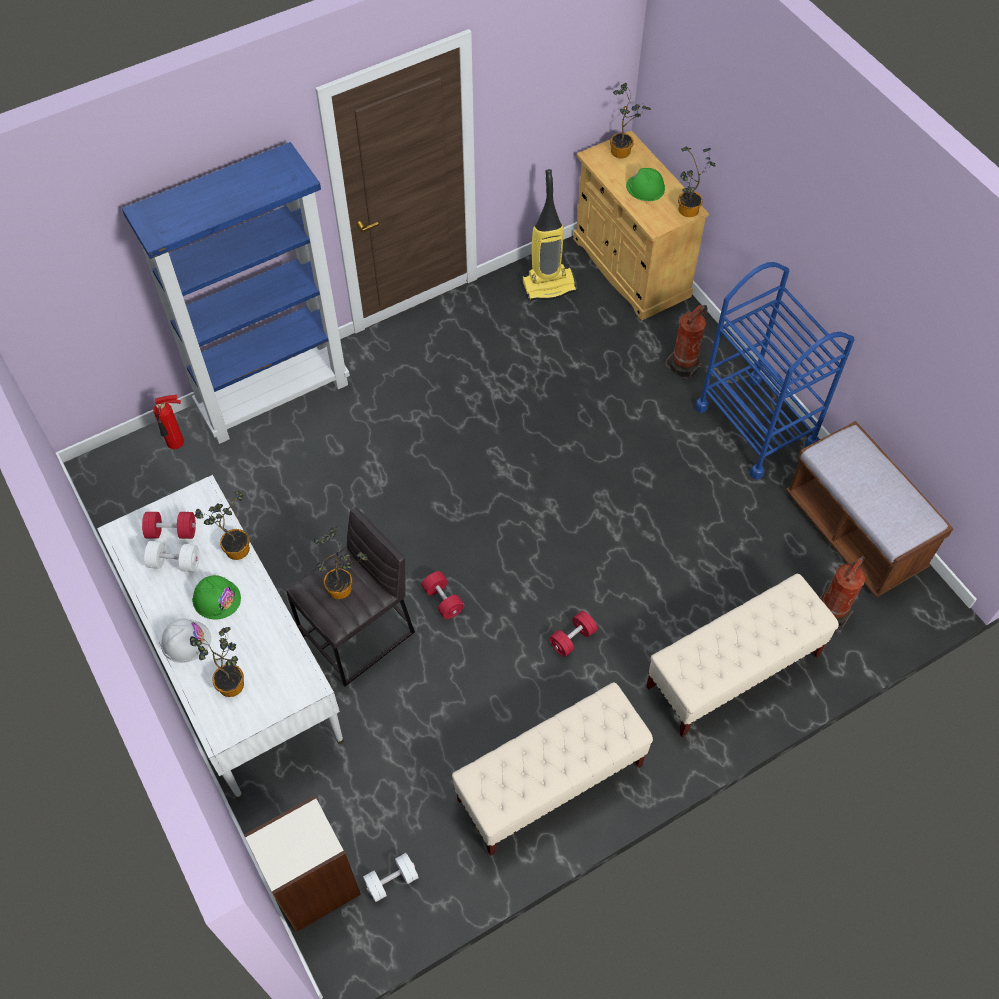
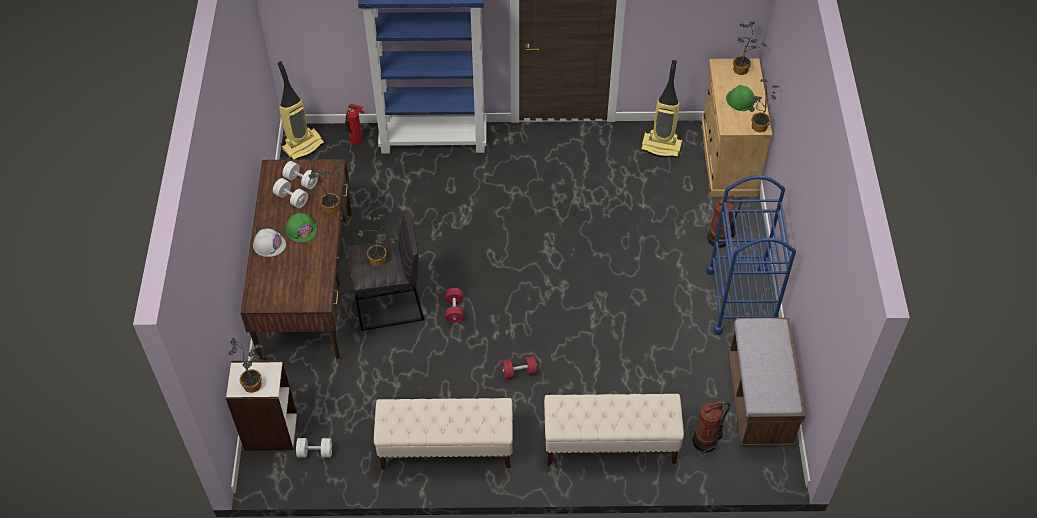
camera: 30 degrees right, 5 degrees down
(108, 480) = (303, 145): none -> vacuum cleaner
(172, 531) = (301, 181): red dumbbell -> white dumbbell
(232, 681) = (280, 278): potted plant -> potted plant (254, 383)
(236, 664) = (307, 286): white desk -> brown desk

